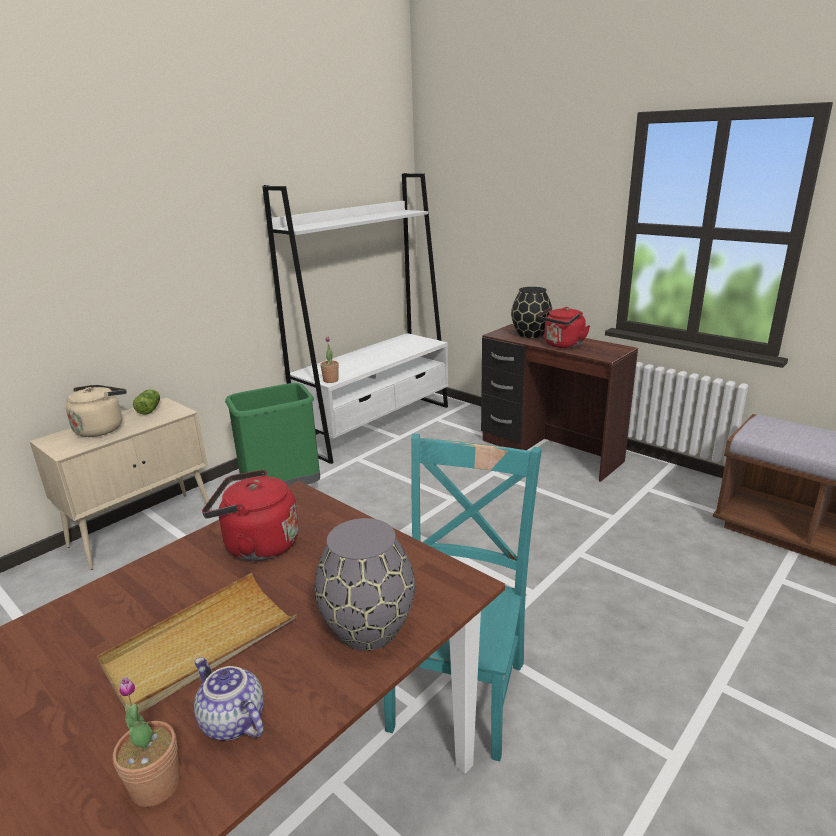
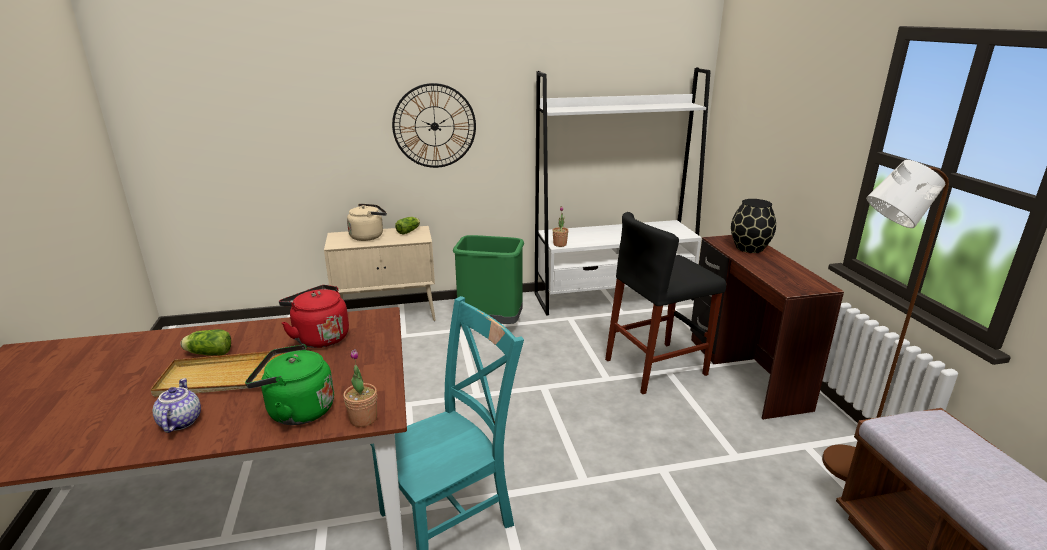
camera: 35 degrees right, 0 degrees up
(124, 628) = (208, 353): none -> lettuce
(154, 266) = (434, 126): none -> wall clock
(156, 785) = (120, 431): potted plant -> potted plant (363, 419)
(367, 628) = (297, 411): grey vase -> green kettle
(480, 473) = (656, 367): none -> black stool
(562, 345) = (763, 267): red kettle -> none
(682, 494) = (842, 468): none -> brown floor lamp

